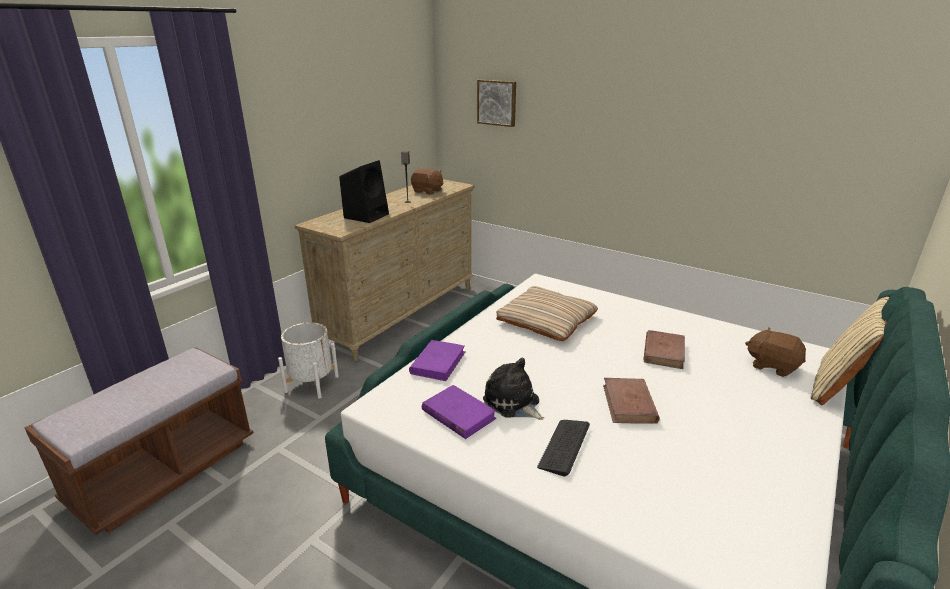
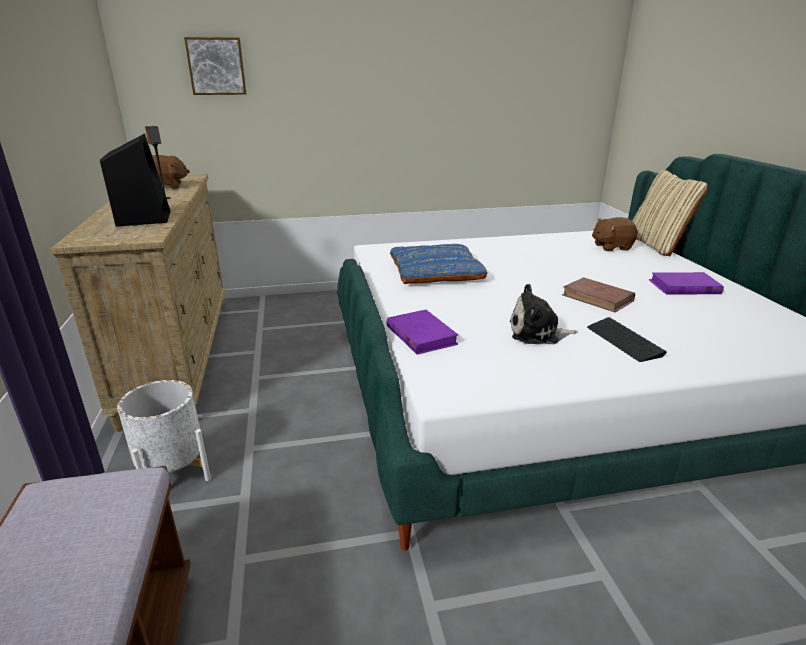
camera: 45 degrees left, 0 degrees up
(458, 414) = (520, 361): purple book -> purple book (684, 287)
(546, 319) = (436, 271): beige pillow -> blue pillow
(663, 352) = (549, 261): brown book -> none

